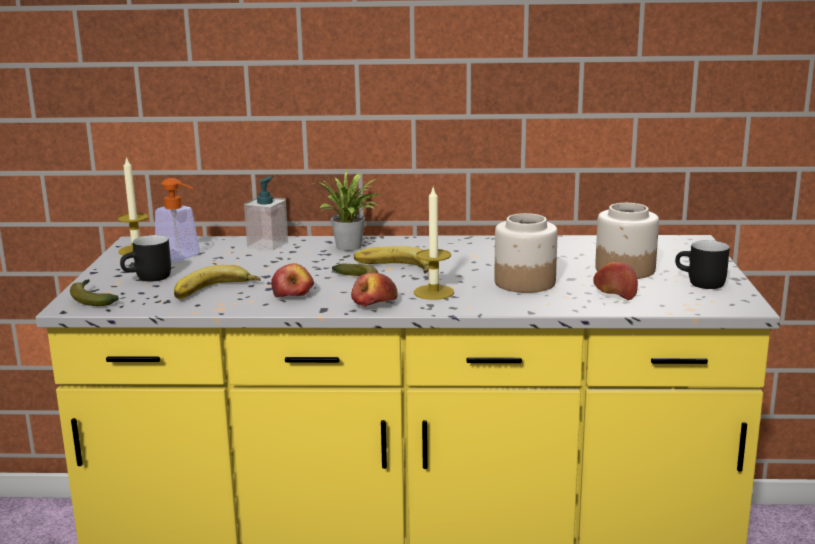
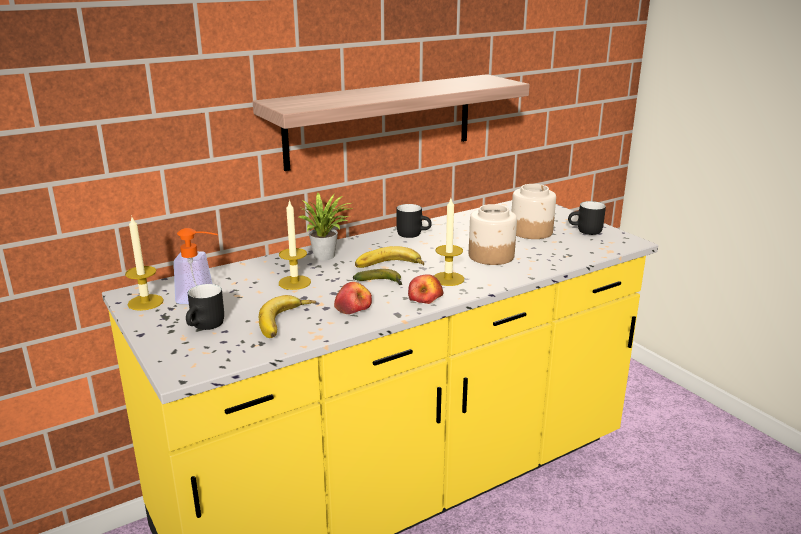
camera: 35 degrees left, 5 degrees up
(92, 299) = (188, 361): banana -> none
(268, 244) = (255, 269): soap dispenser -> none
(280, 262) = (294, 282): none -> candle
(460, 98) = (380, 120): none -> shelf
(478, 245) = (413, 234): none -> black mug
(614, 293) = (554, 250): apple -> none

